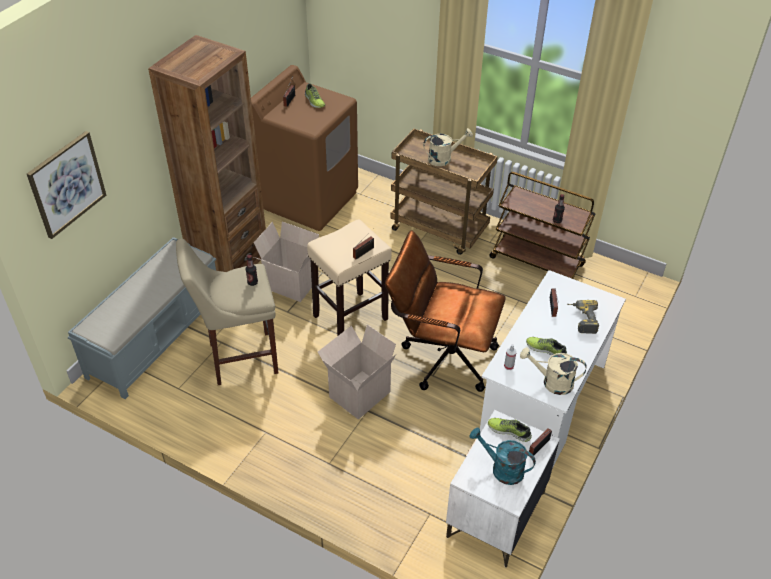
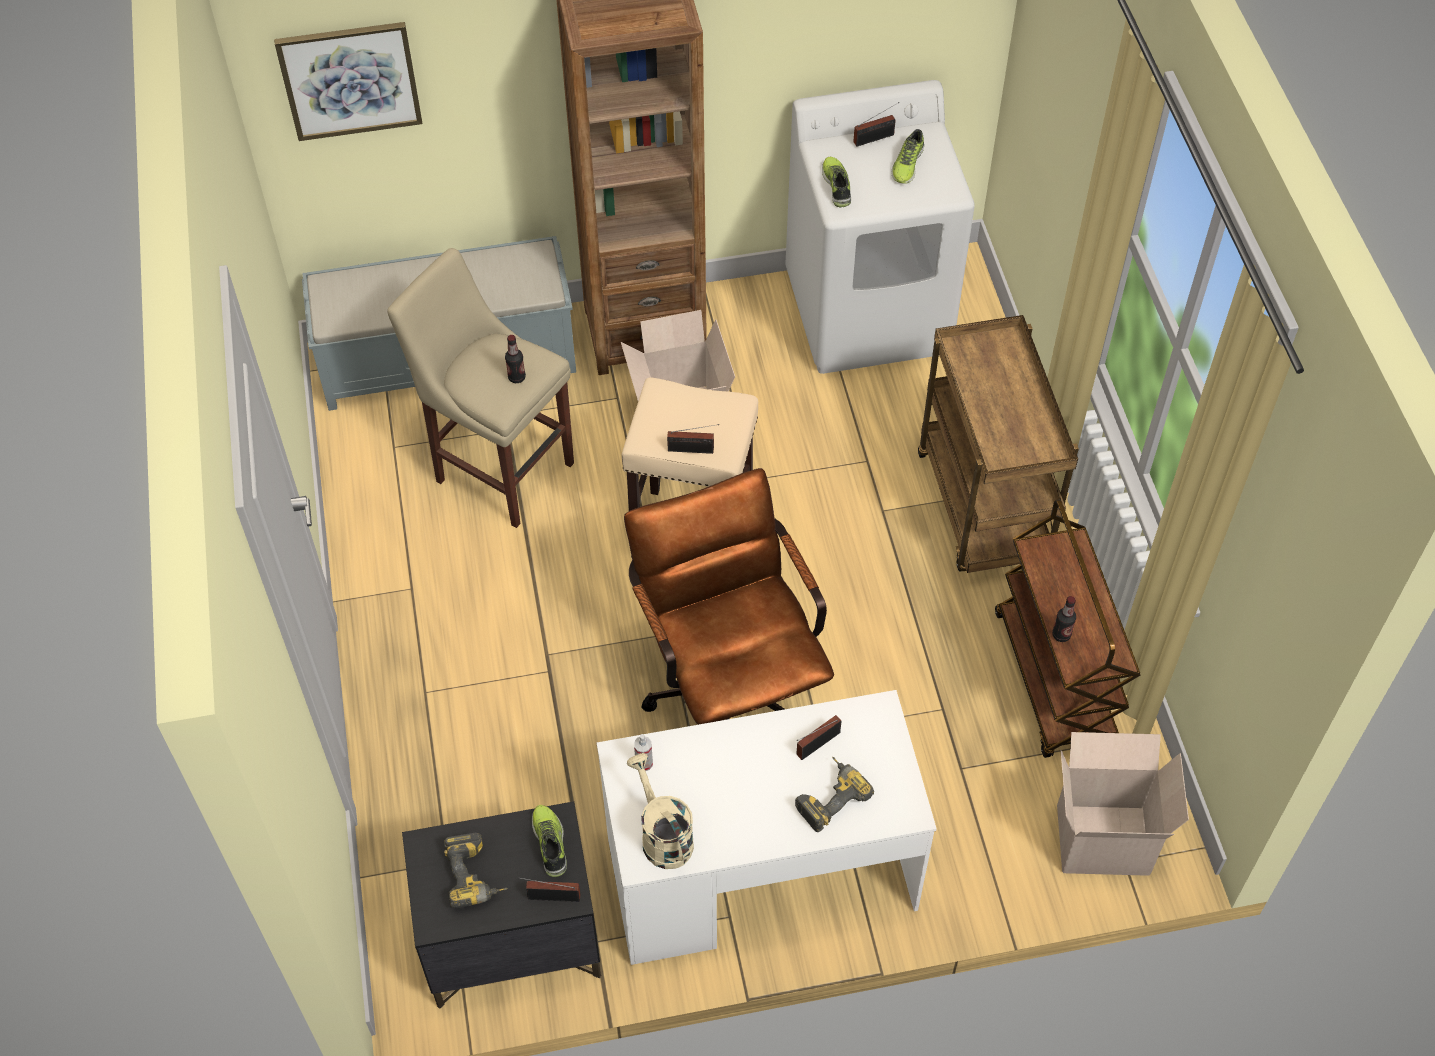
camera: 50 degrees right, 10 degrees up
(309, 199) = (869, 313): brown washing machine -> white washing machine
(359, 393) = (569, 640): cardboard box -> cardboard box (1104, 837)
(444, 158) = (1005, 398): beige watering can -> none
(496, 515) = (511, 941): white nightstand -> black nightstand
(501, 469) = (476, 876): turquoise watering can -> power drill
(546, 350) = (721, 789): shoe -> shoe (837, 186)

